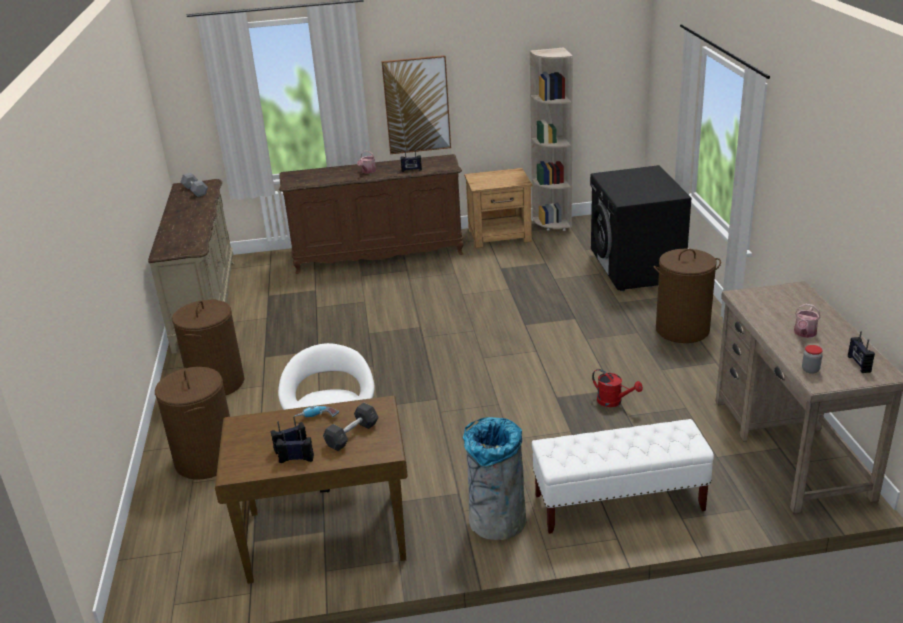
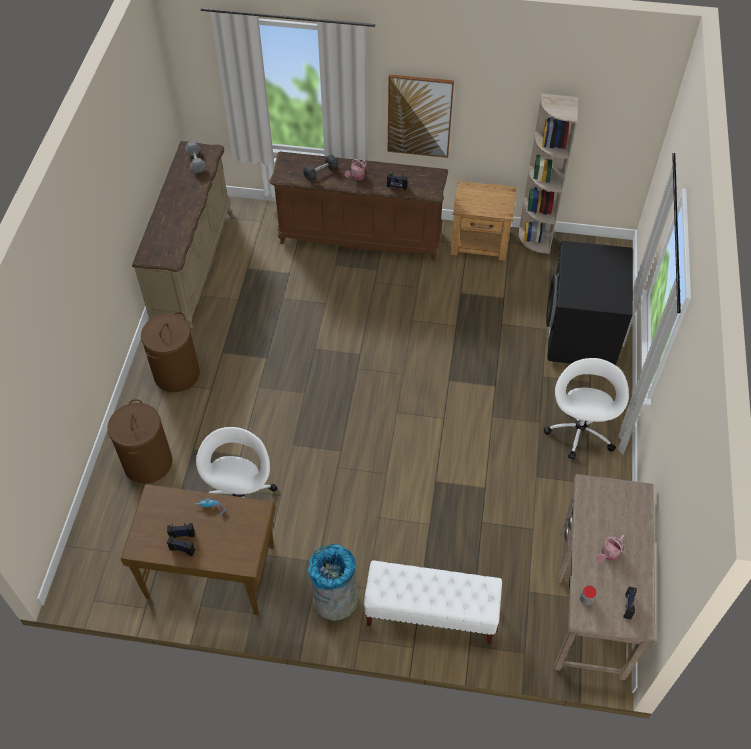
camera: 15 degrees right, 25 degrees up
(352, 435) = (228, 537): grey dumbbell -> grey dumbbell (320, 172)
(613, 401) = (478, 502): red watering can -> none
(682, 329) = (580, 431): brown laundry basket -> white office chair

